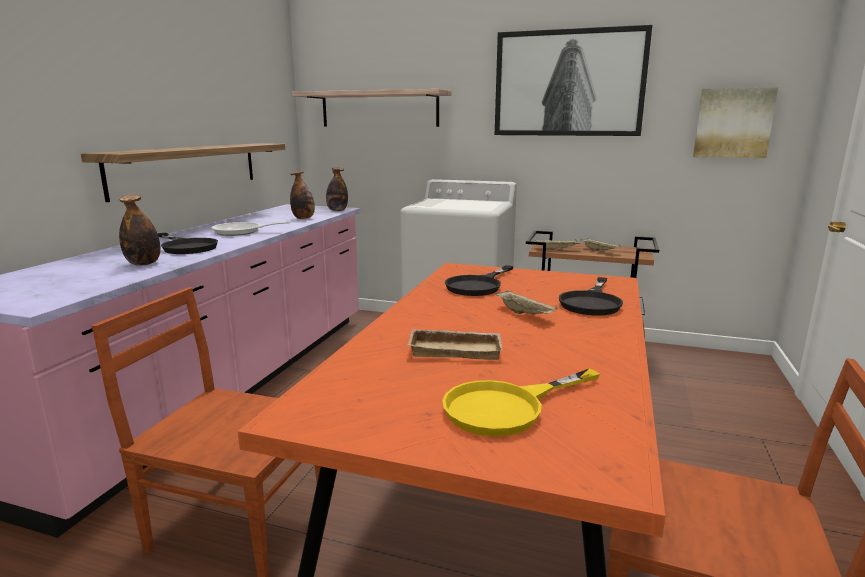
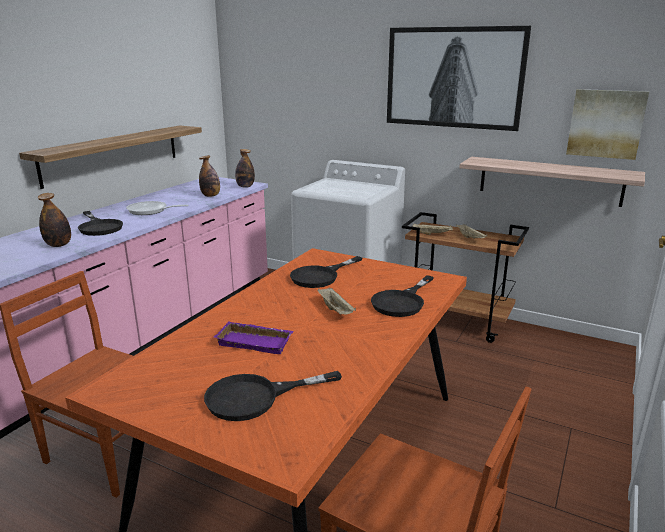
camera: 10 degrees right, 5 degrees up
(379, 109) = (289, 93): shelf -> shelf (549, 181)
(456, 349) = (256, 341): beige tray -> purple tray
(507, 407) = (255, 397): yellow frying pan -> black frying pan

